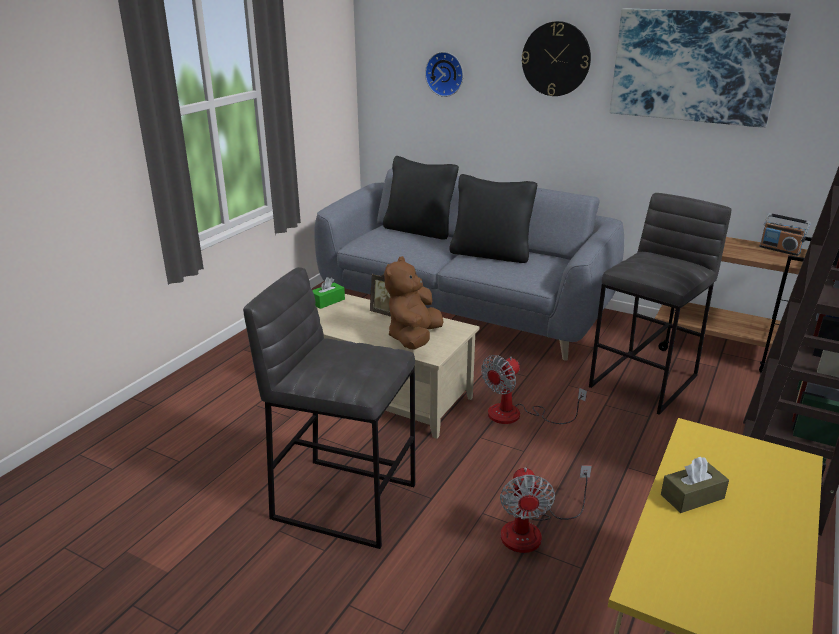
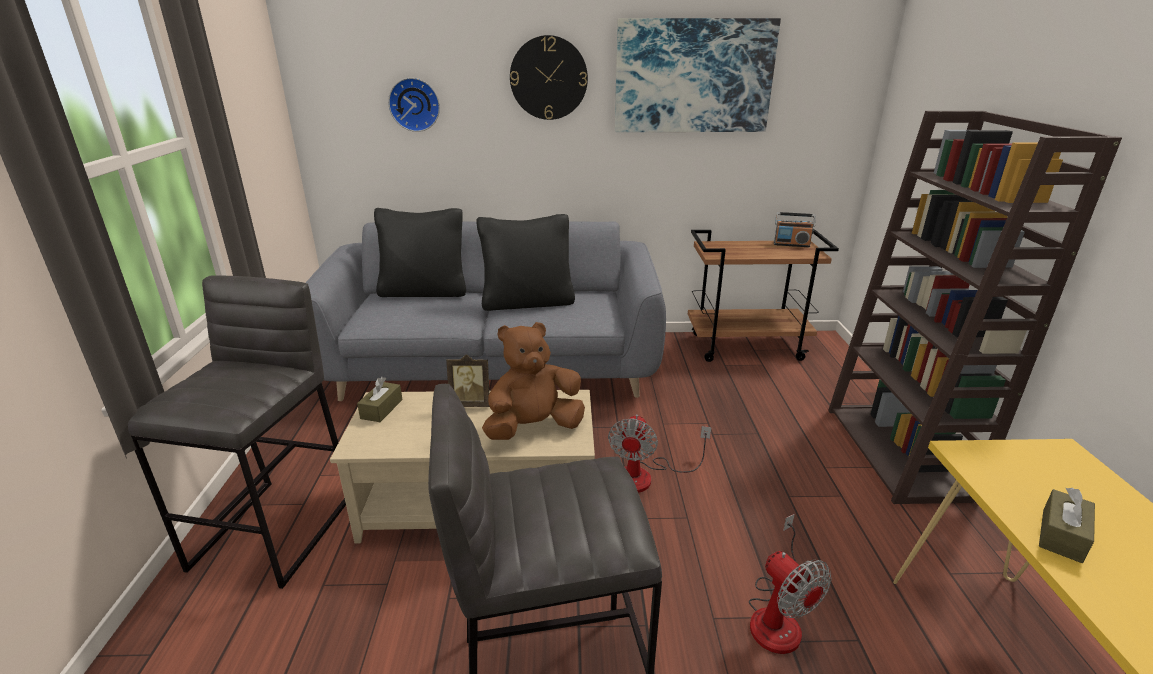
camera: 30 degrees left, 0 degrees up
(327, 301) = (381, 409): green tissue box -> brown tissue box
(414, 338) = (534, 428): brown plush toy -> brown plush toy turned 75 degrees clockwise
(645, 381) = (722, 397): grey stool -> grey stool (277, 530)

